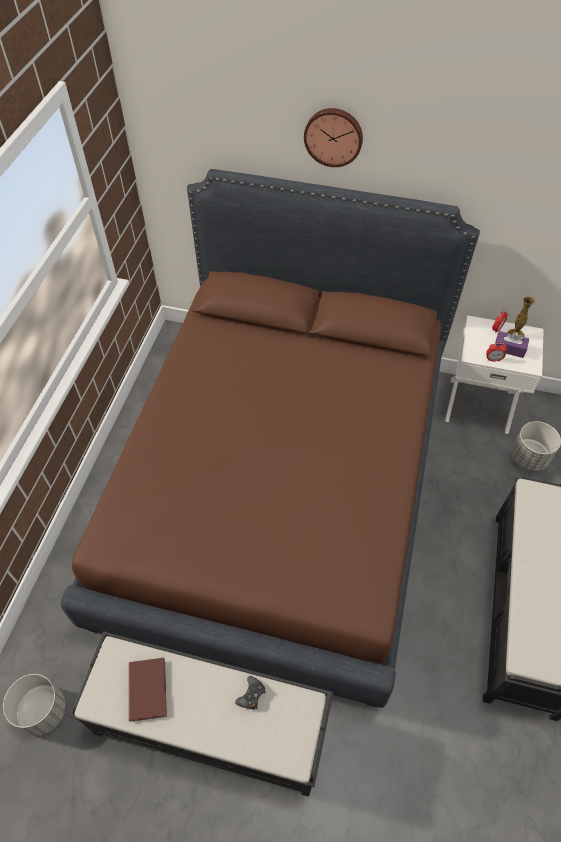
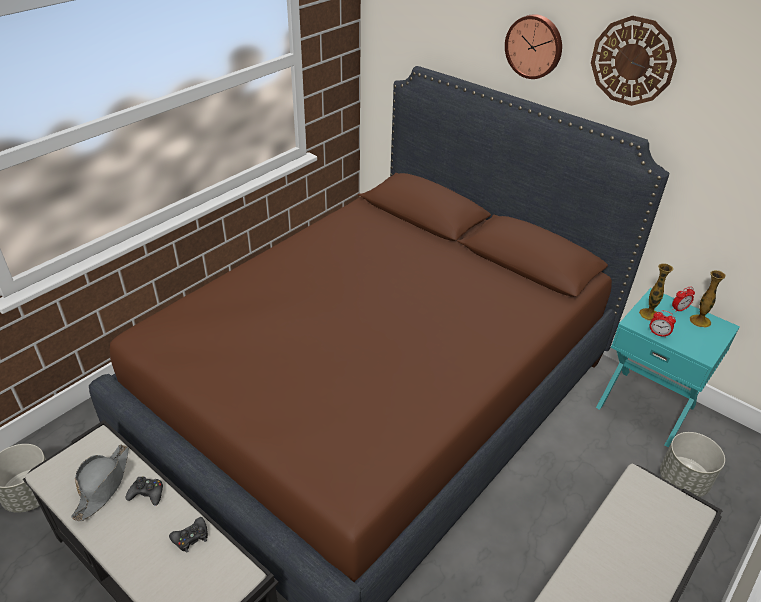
camera: 25 degrees right, 15 degrees down
(149, 688) = (103, 485): brown book -> grey hat
(191, 677) = (147, 494): none -> black game controller
(433, 141) = (632, 61): none -> wall clock
(478, 343) = (649, 314): none -> vase
(479, 404) = (646, 405): white nightstand -> turquoise nightstand
(509, 348) = (684, 330): purple tissue box -> none

